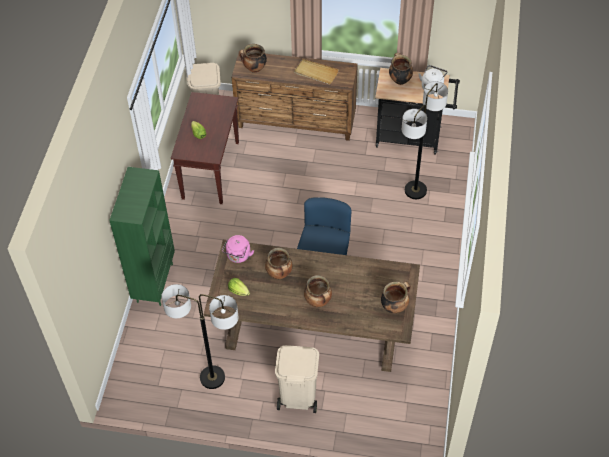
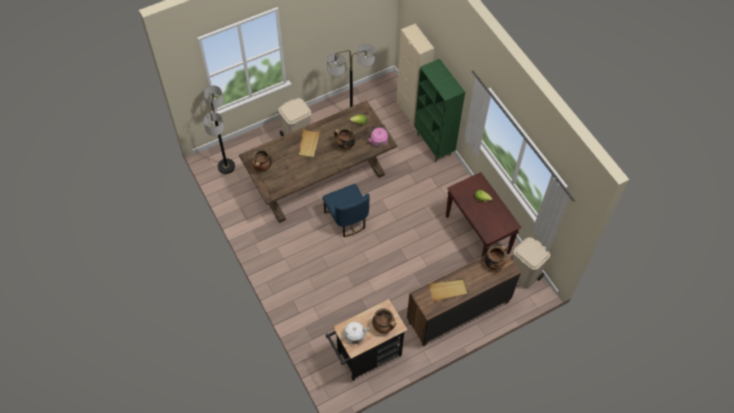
camera: 140 degrees right, 5 degrees up
(135, 340) = (411, 110): none -> beige cabinet
(318, 301) = (309, 144): cooking pot -> beige tray
(415, 190) = (329, 312): floor lamp -> floor lamp (226, 166)

